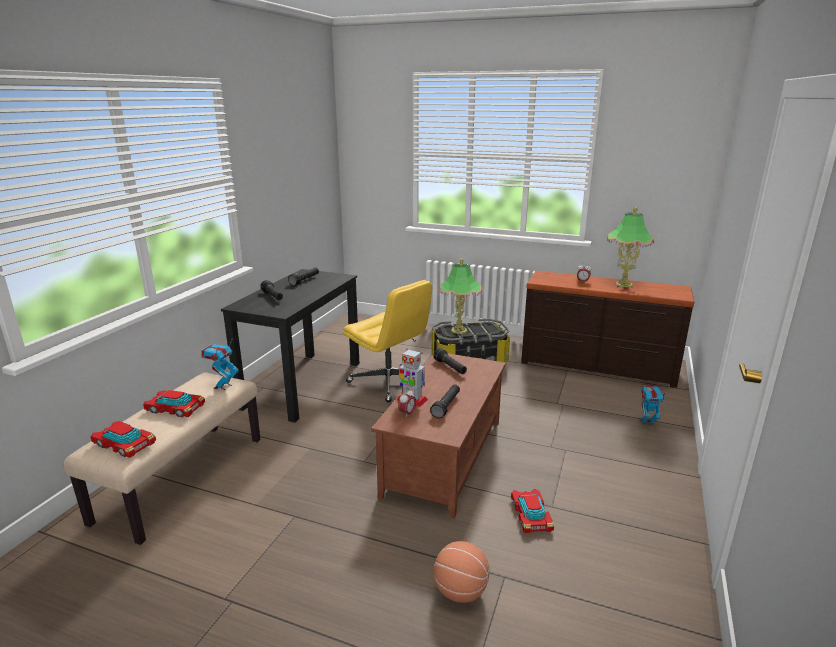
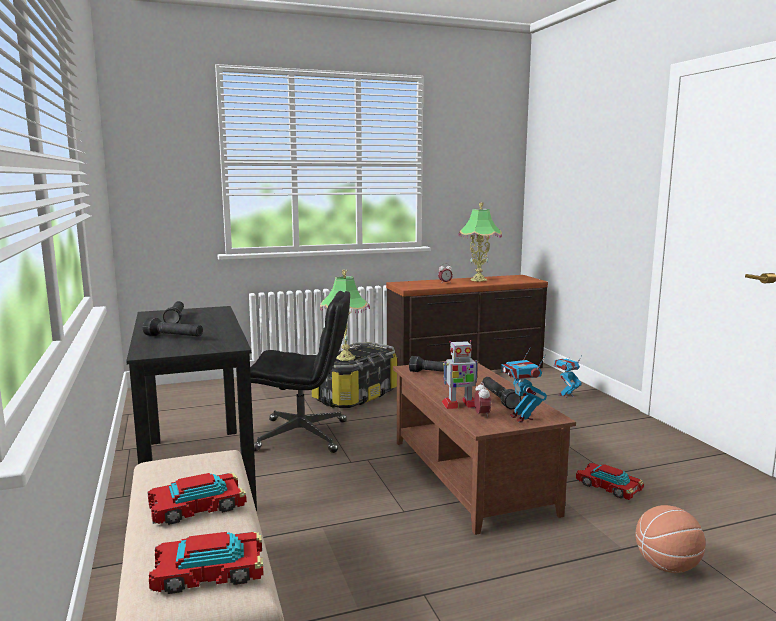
camera: 40 degrees left, 10 degrees down
(223, 386) = (217, 463): toy robot -> toy robot (521, 418)
(389, 382) = (303, 435): yellow office chair -> black office chair

